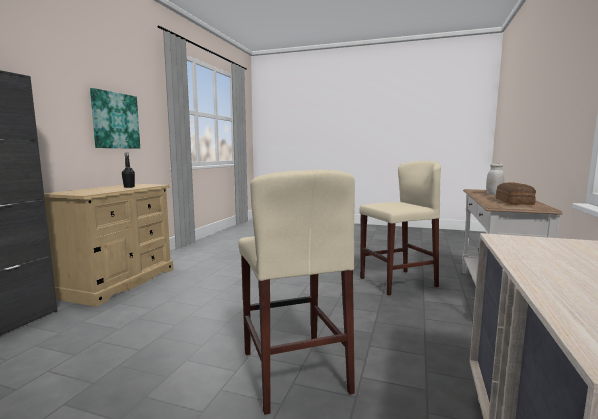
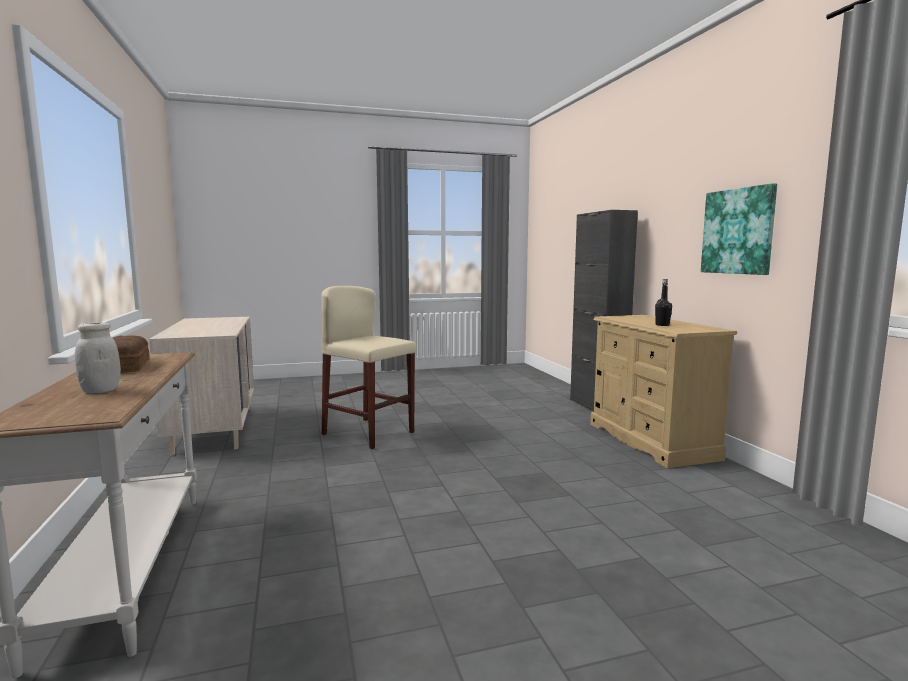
camera: 145 degrees right, 0 degrees up
(397, 282) = (312, 552): beige stool -> none

